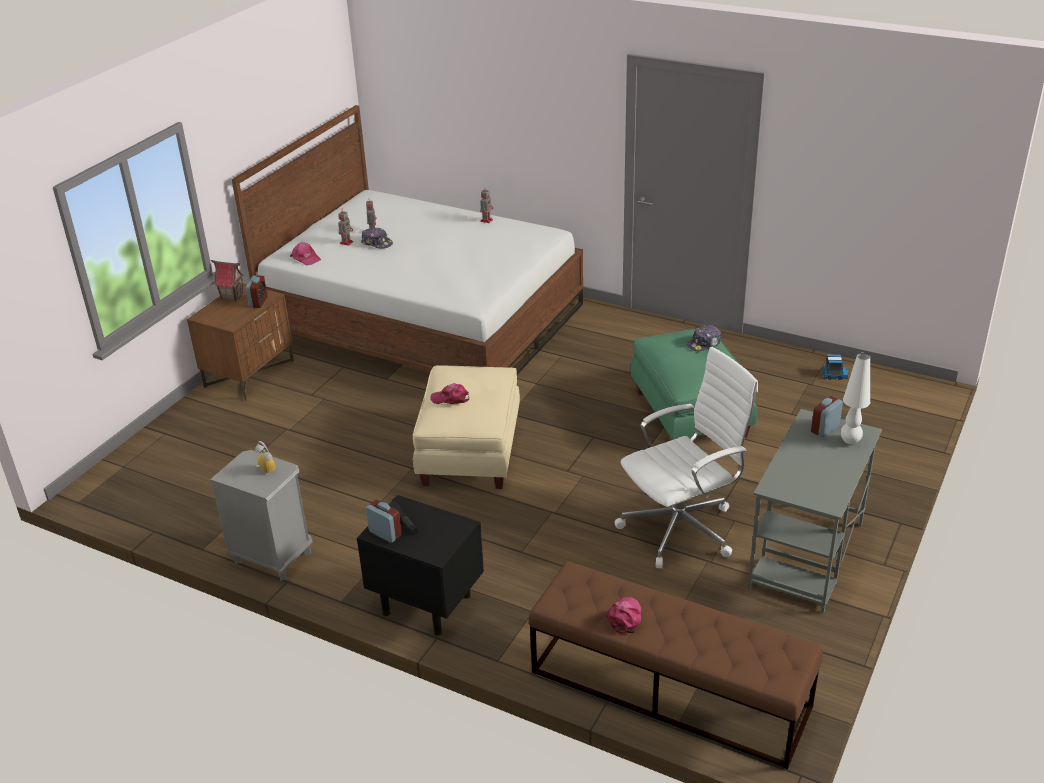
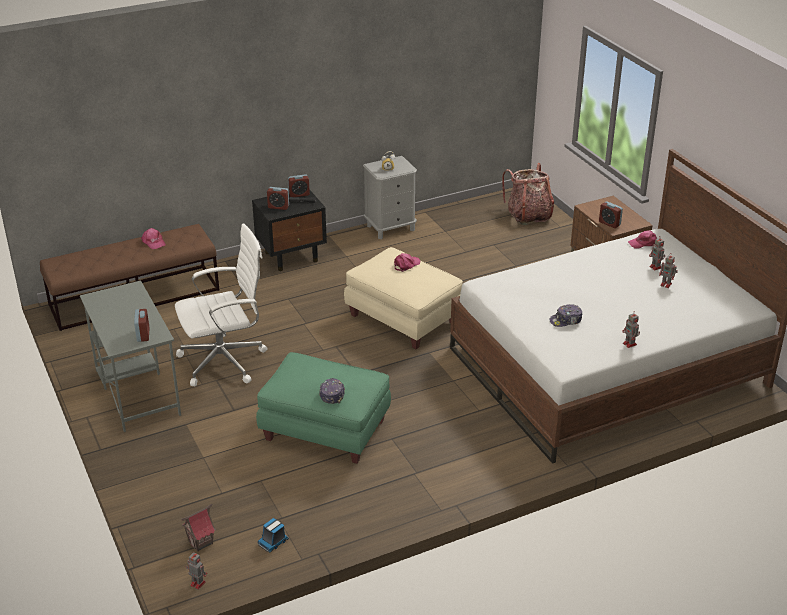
camera: 125 degrees right, 0 degrees up
(151, 465) = (528, 216): none -> backpack
(232, 296) = (630, 217): toy house -> toy house (201, 543)
(377, 243) = (639, 279): cap -> cap (566, 320)
(437, 532) = (278, 207): none -> alarm clock
(682, 528) = (225, 361): white office chair -> white office chair turned 120 degrees counterclockwise
(850, 441) = (119, 336): white table lamp -> none
(918, 385) = (197, 583): none -> toy robot

